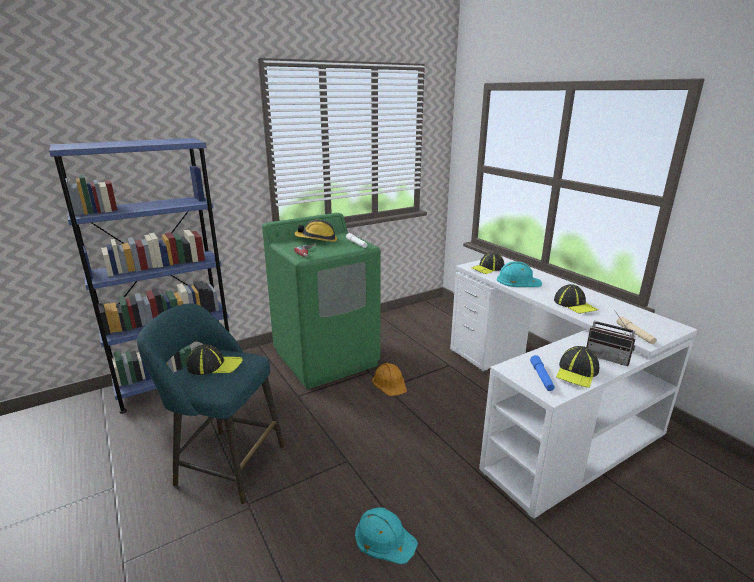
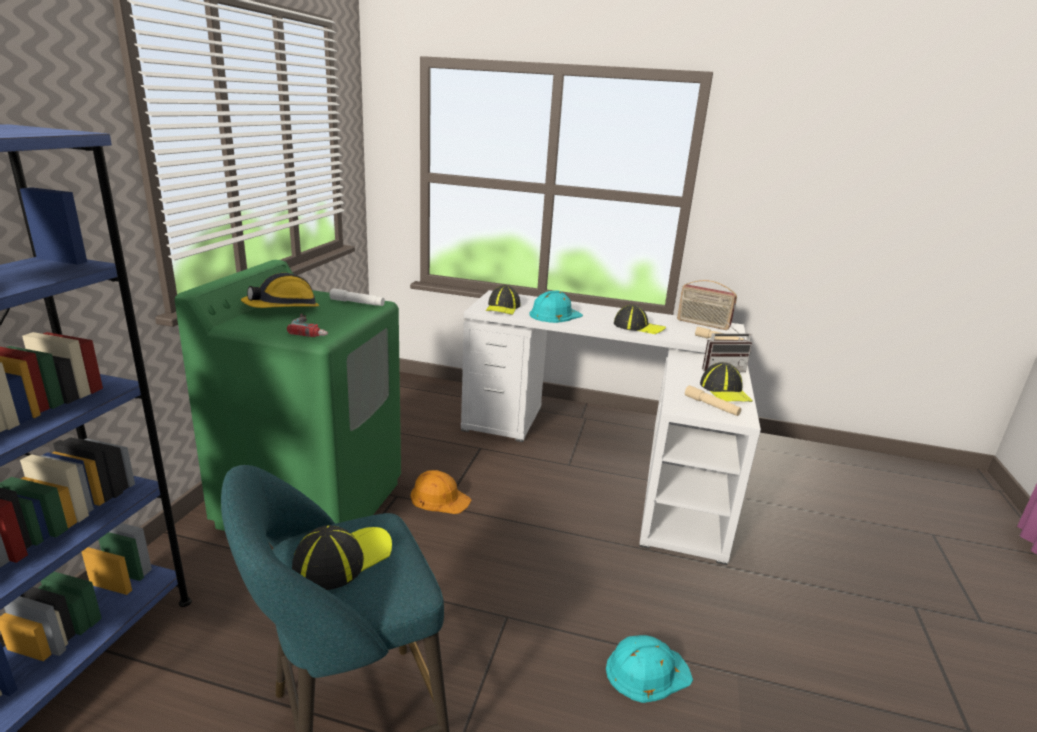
camera: 45 degrees left, 0 degrees up
(541, 377) = (711, 406): blue flashlight -> beige flashlight
(646, 318) = (702, 324): none -> radio

